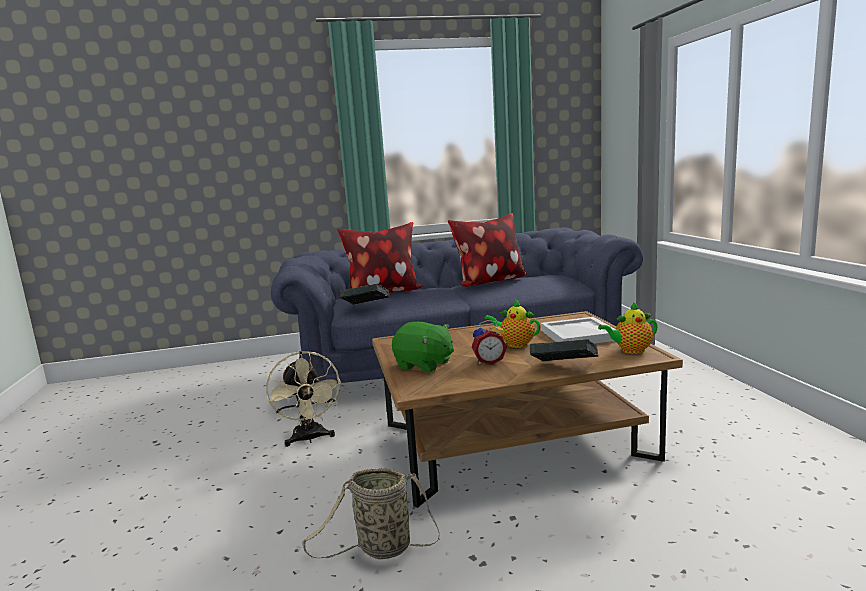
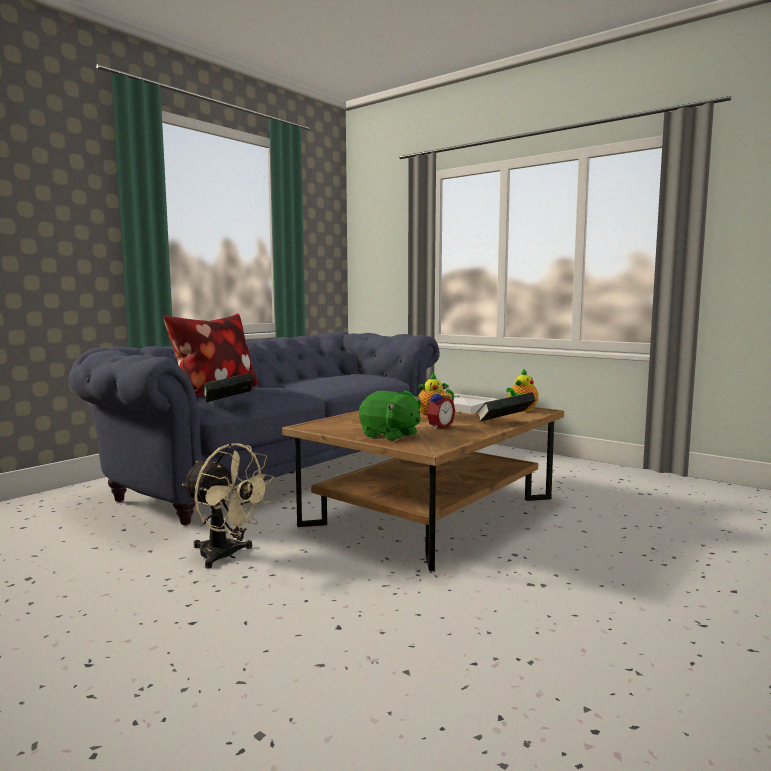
camera: 40 degrees left, 5 degrees down
(380, 548) = (455, 604): basket -> none
(424, 365) = (390, 435): green plush toy -> green plush toy turned 45 degrees clockwise
(489, 282) = (311, 380): pillow -> none

